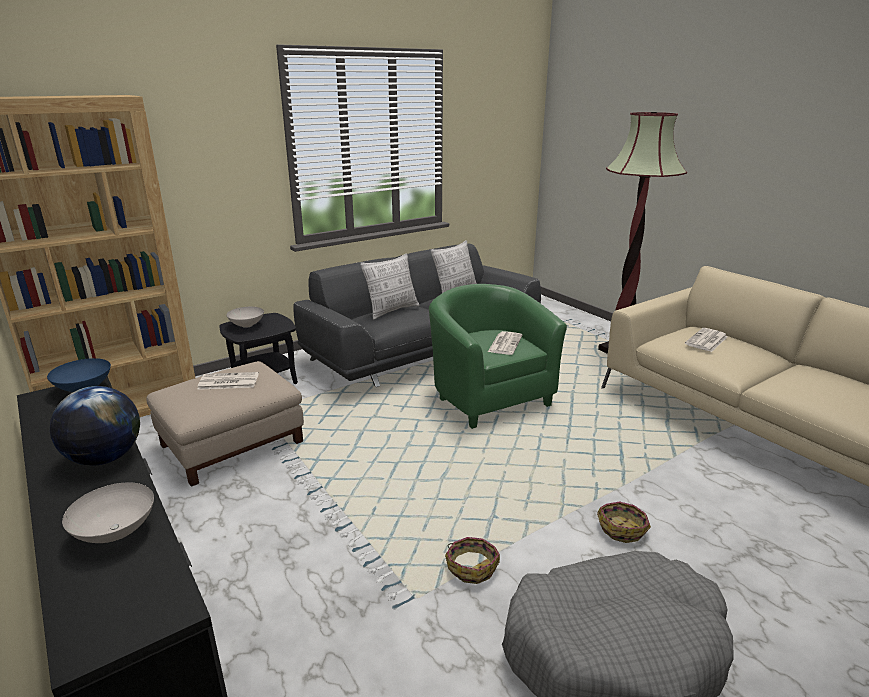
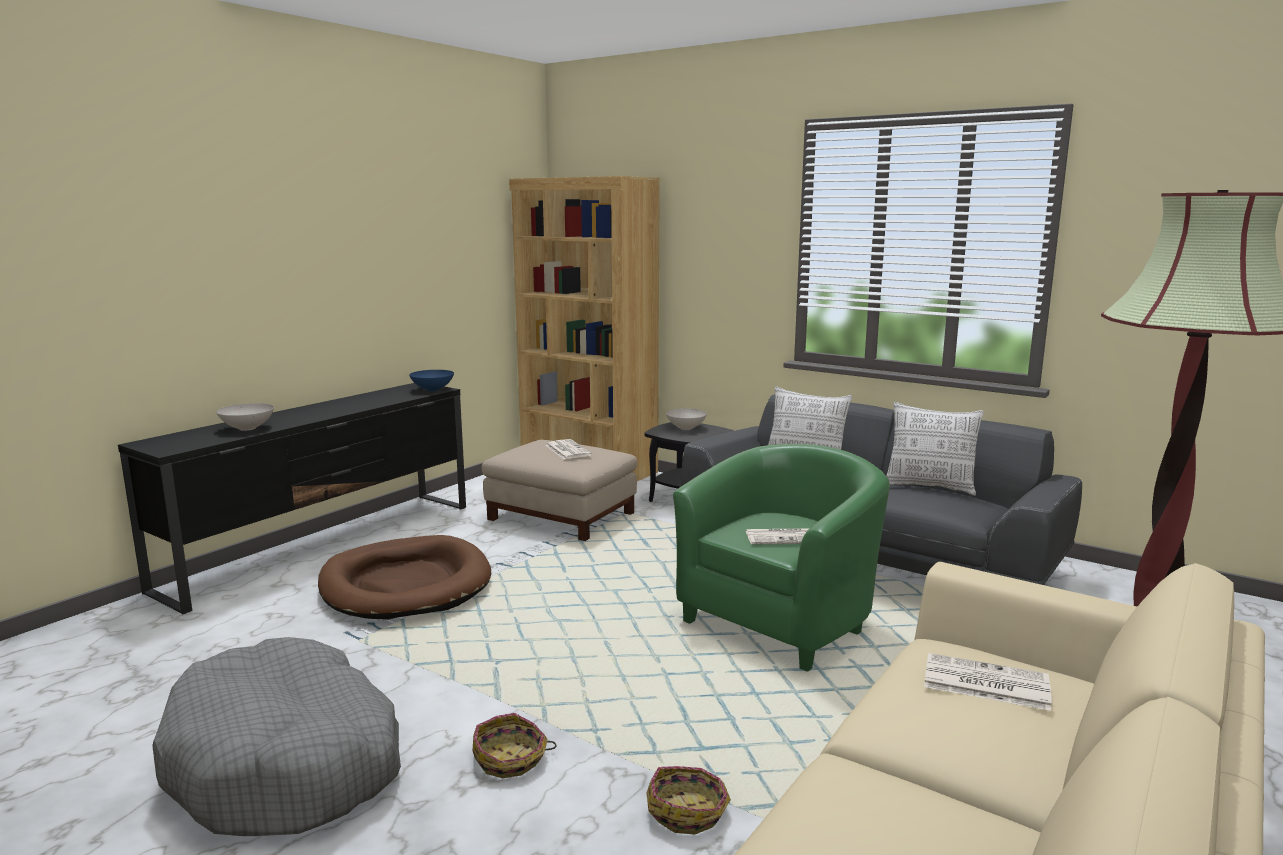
camera: 70 degrees right, 10 degrees down
(105, 458) = (334, 411): globe -> none
(310, 558) = (405, 584): none -> brown dog bed
(472, 566) = (409, 662): basket -> basket (688, 811)

